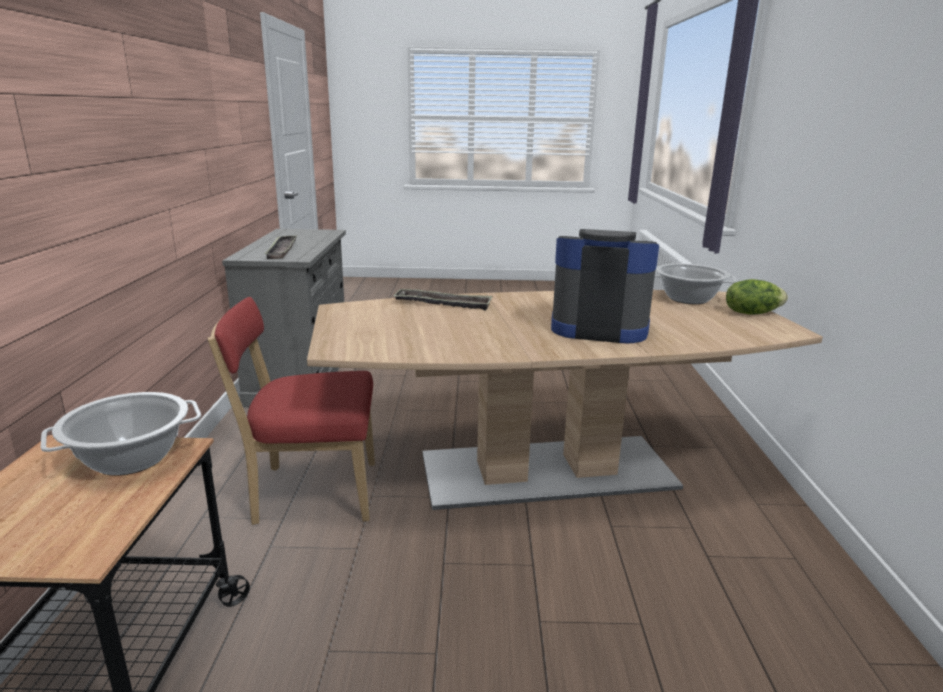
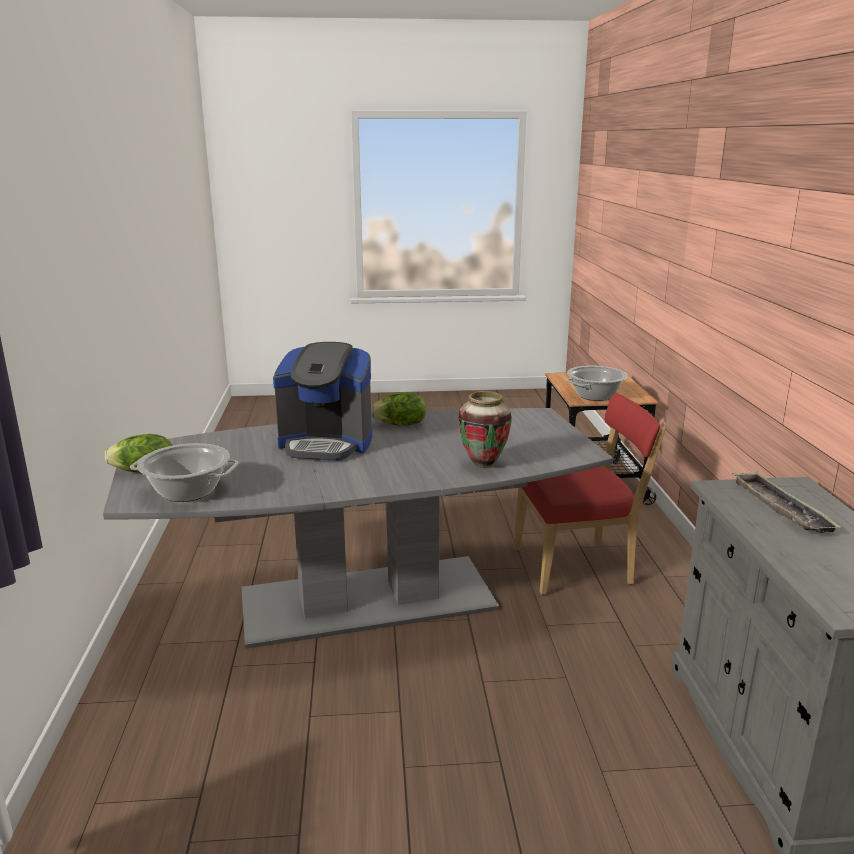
camera: 175 degrees right, 0 degrees up
(443, 304) = (483, 464): tray -> vase
(519, 344) = (400, 425): none -> lettuce
(545, 471) = (368, 600): brown dining table -> grey dining table

